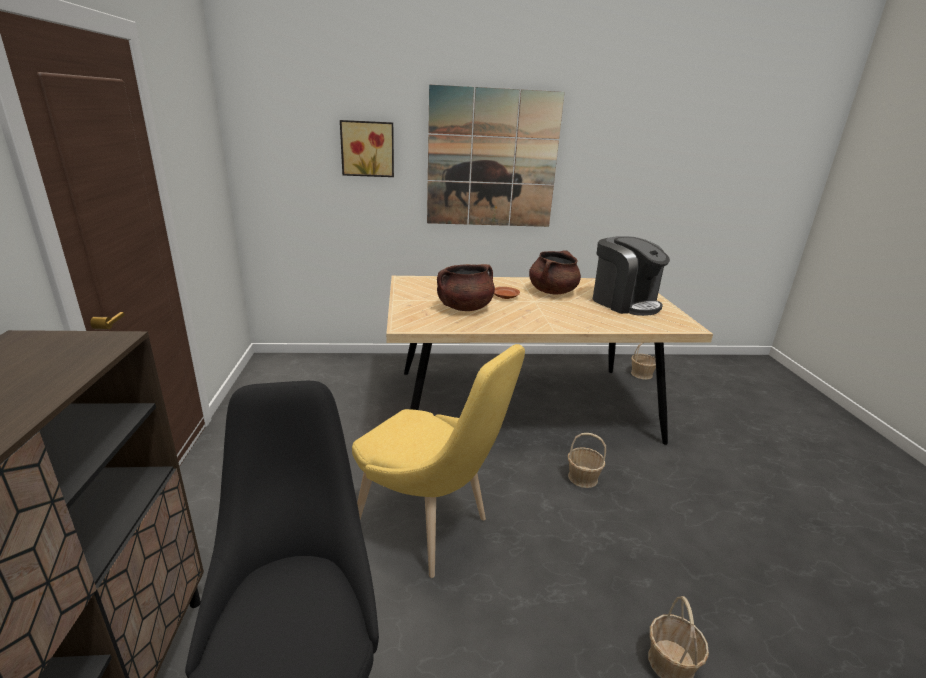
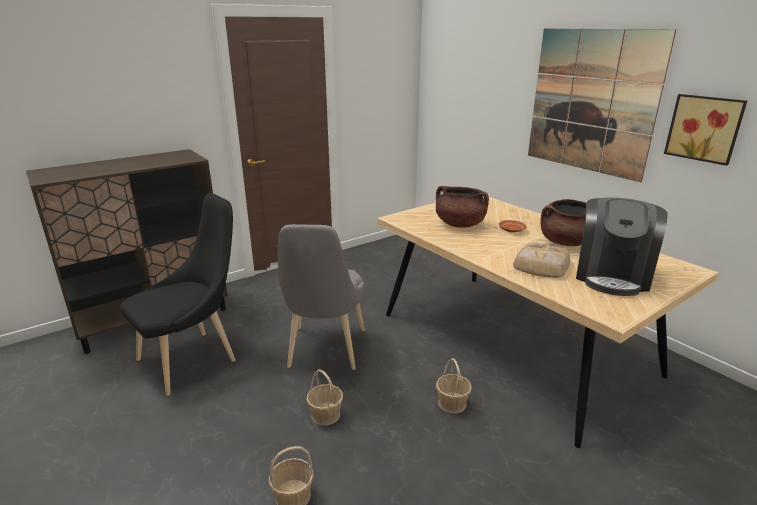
camera: 60 degrees right, 0 degrees up
(367, 149) = (495, 84): picture -> picture (704, 128)
(429, 529) = (325, 352): yellow chair -> grey chair
(587, 314) = (540, 265): none -> bread
(641, 374) = (702, 400): basket -> basket (325, 414)

